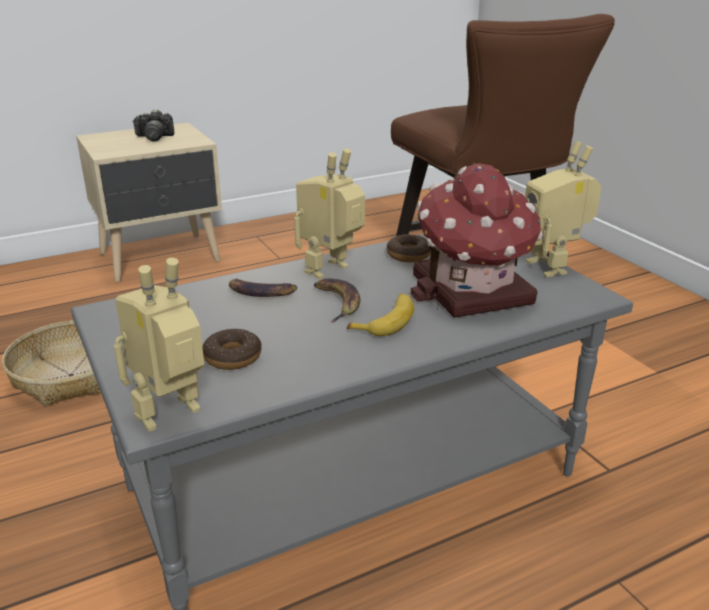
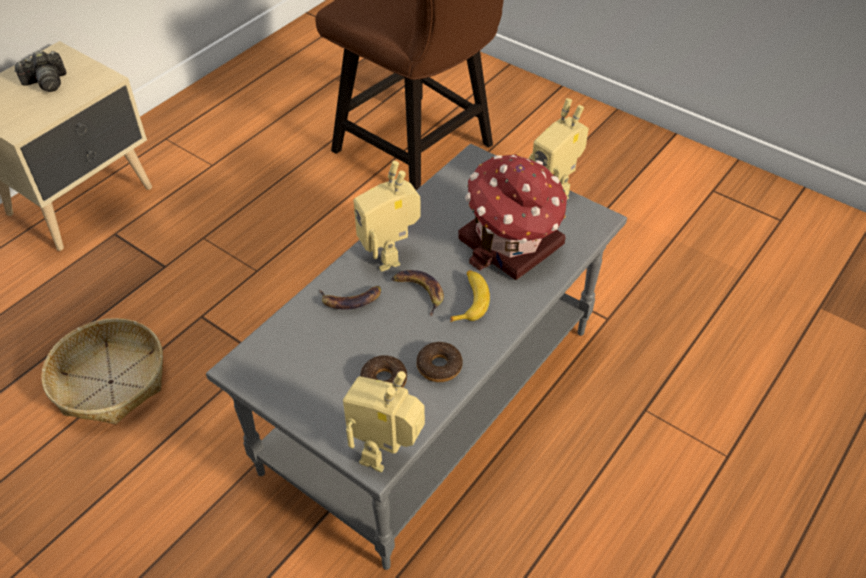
camera: 25 degrees left, 20 degrees up
(331, 271) = (390, 254): toy robot -> toy robot turned 45 degrees counterclockwise
(408, 255) = (438, 212): donut -> donut (439, 366)

